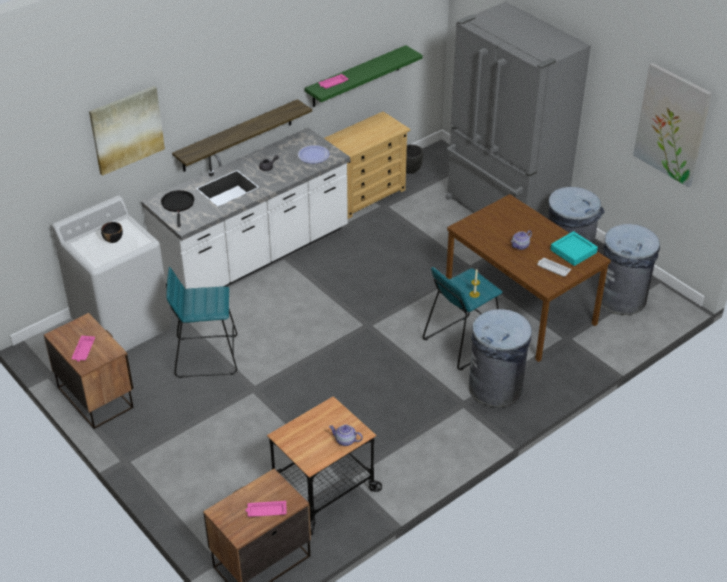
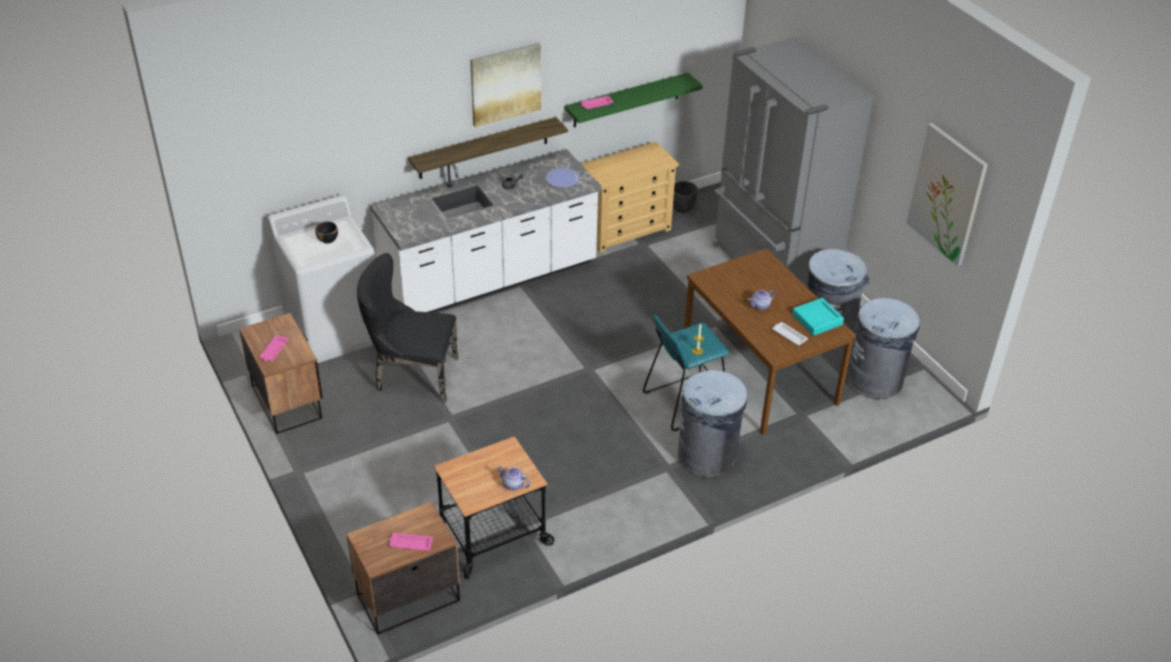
camera: 10 degrees right, 0 degrees up
(126, 129) = (358, 127): picture -> picture (505, 84)
(178, 205) = (406, 213): black frying pan -> none
(206, 355) = (411, 376): turquoise stool -> black chair

